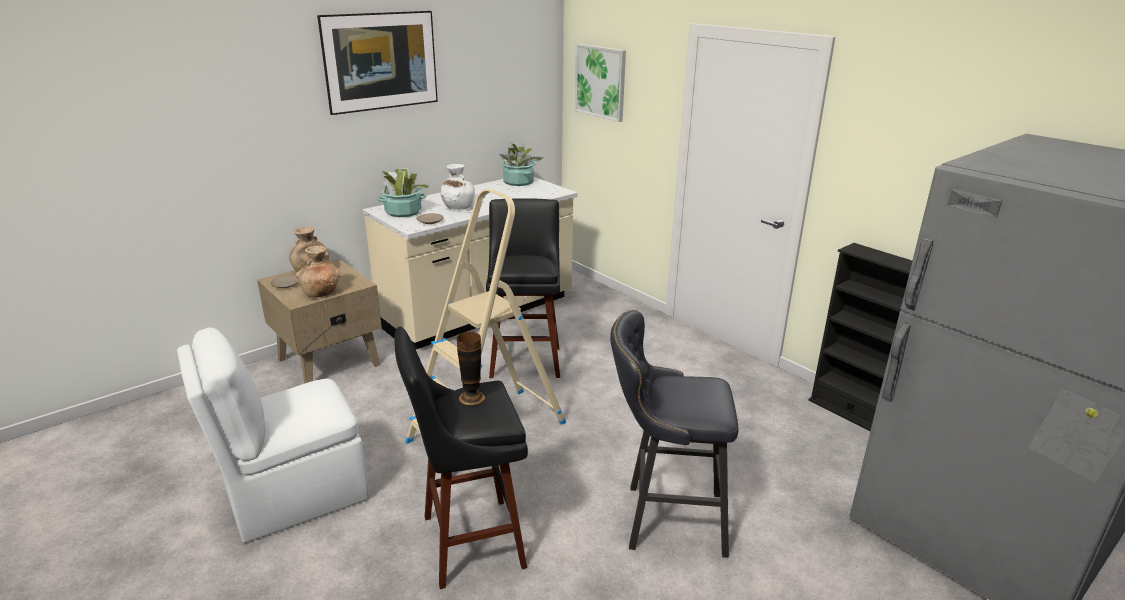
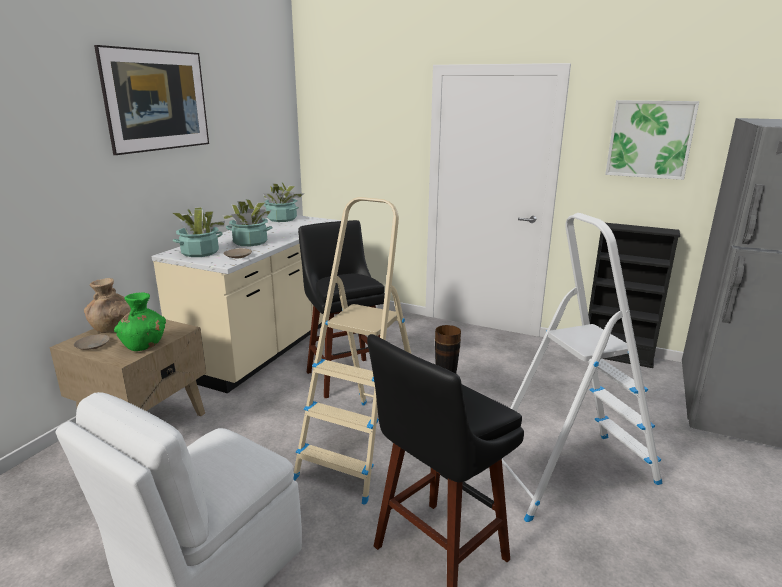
camera: 25 degrees left, 5 degrees down
(321, 293) = (144, 345): brown vase -> green vase
(458, 207) = (250, 242): white vase -> potted plant
(600, 82) = (341, 125): picture -> picture (650, 139)
(661, 518) = (571, 474): black stool -> white step ladder

